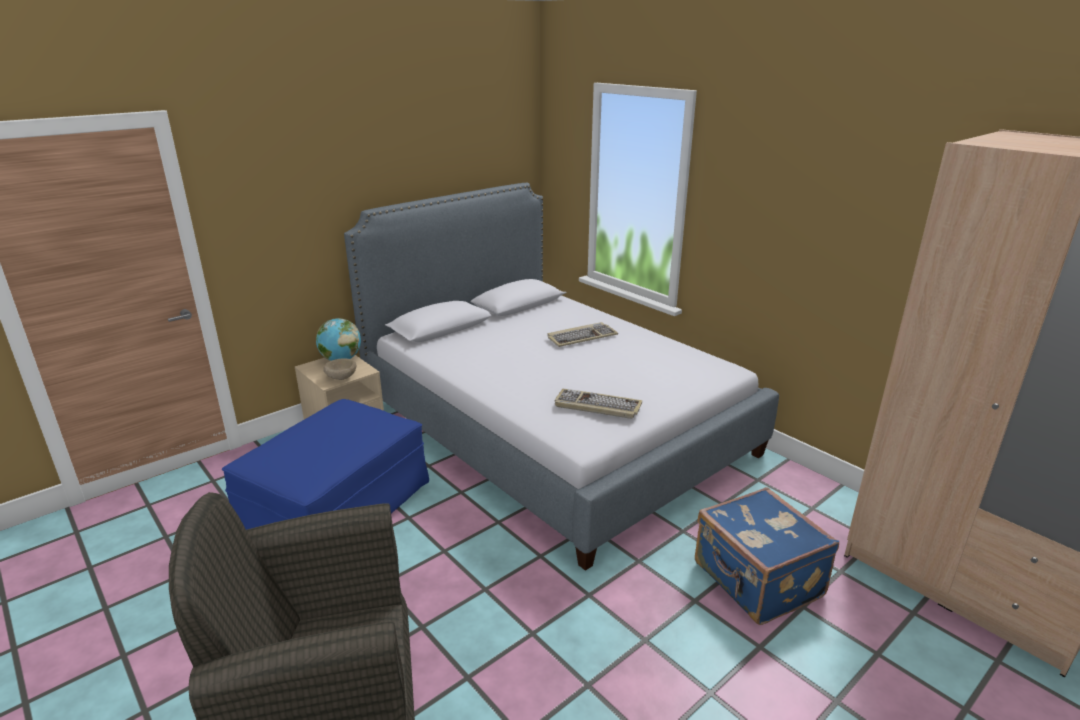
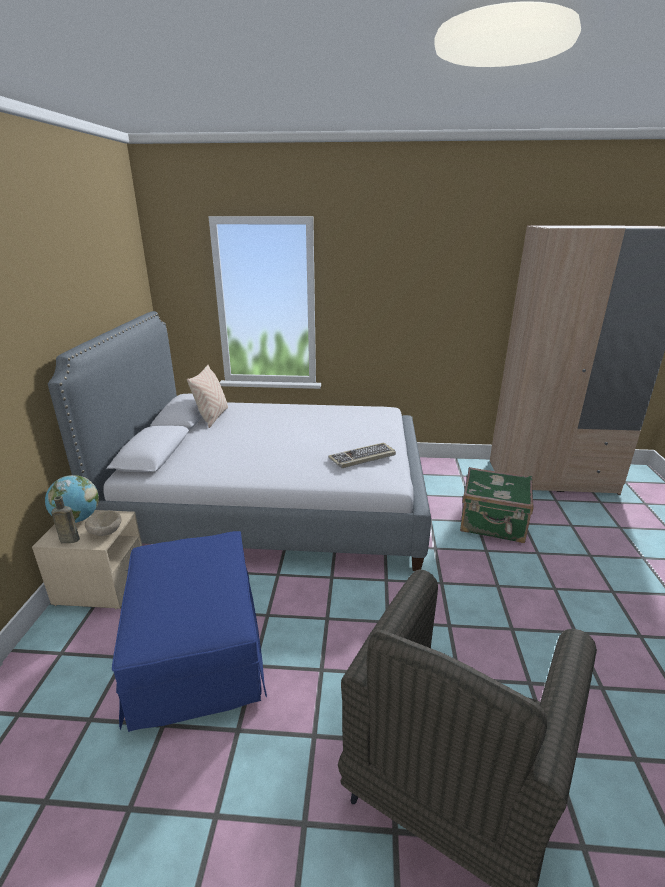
camera: 45 degrees left, 0 degrees up
(316, 372) = (68, 540): none -> brown bottle
(537, 312) = (212, 417): none -> beige pillow
(582, 337) = (273, 422): keyboard -> none
(756, 581) = (493, 524): blue suitcase -> green suitcase

